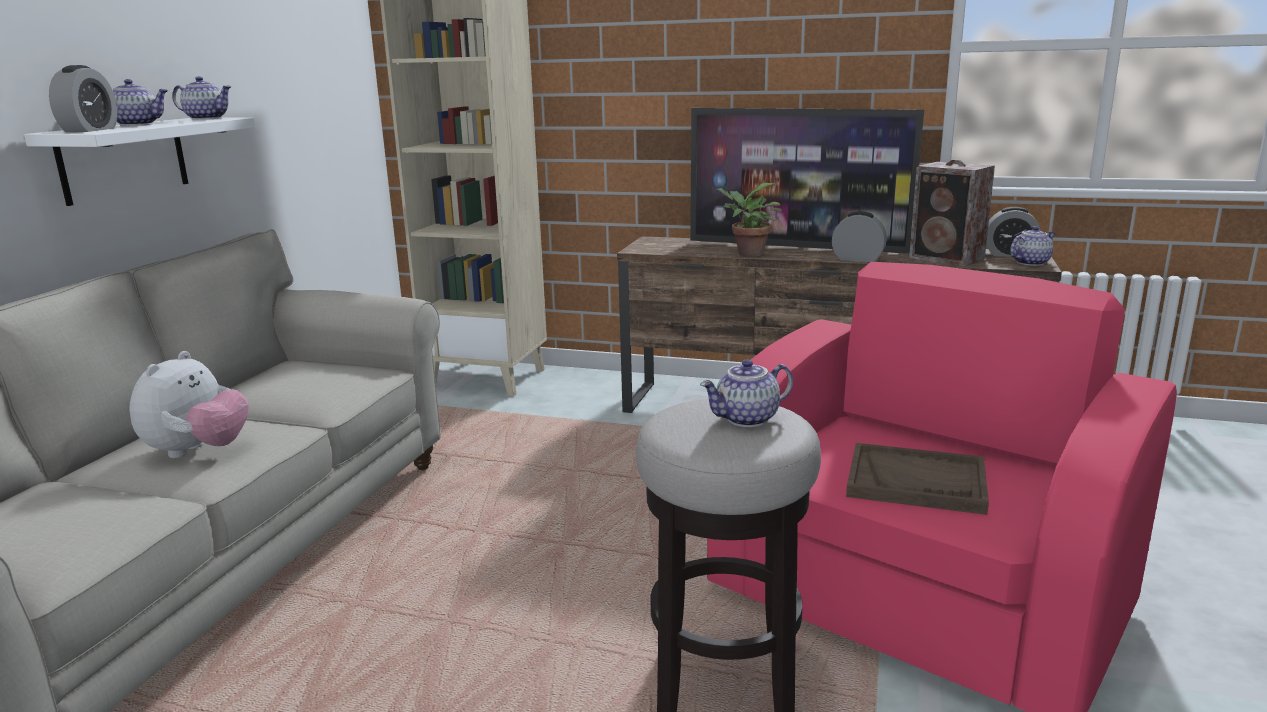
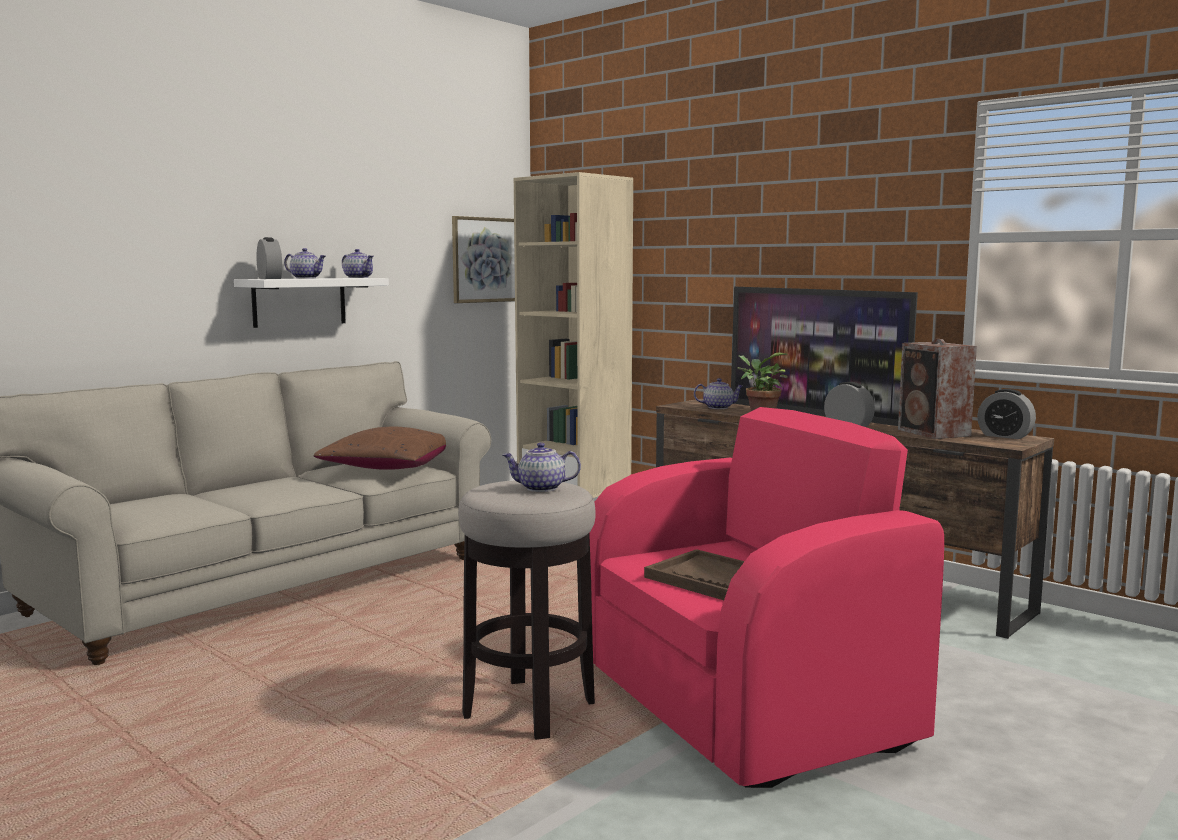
camera: 25 degrees right, 10 degrees down
(90, 130) = (270, 278): alarm clock -> alarm clock turned 60 degrees counterclockwise
(198, 451) = (273, 492): plush toy -> none
(323, 377) = (389, 467): none -> brown pillow
(332, 82) = (484, 260): none -> picture
(1029, 263) = (1007, 442): teapot -> teapot (718, 407)

